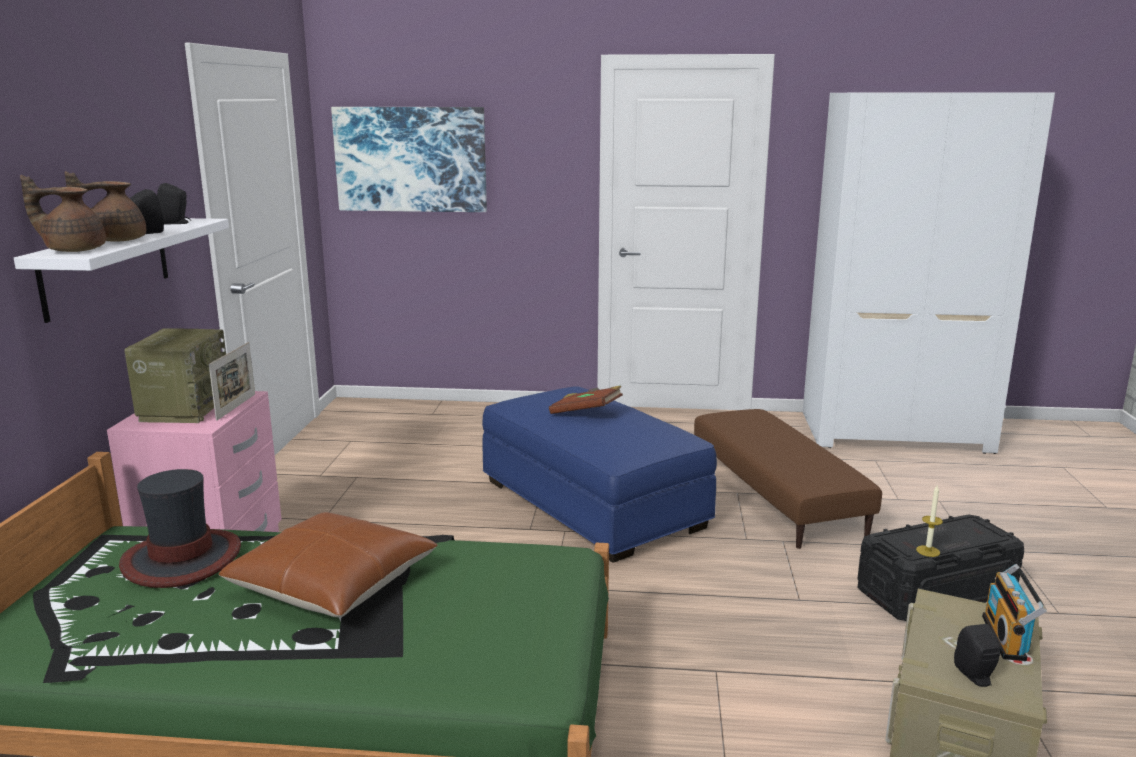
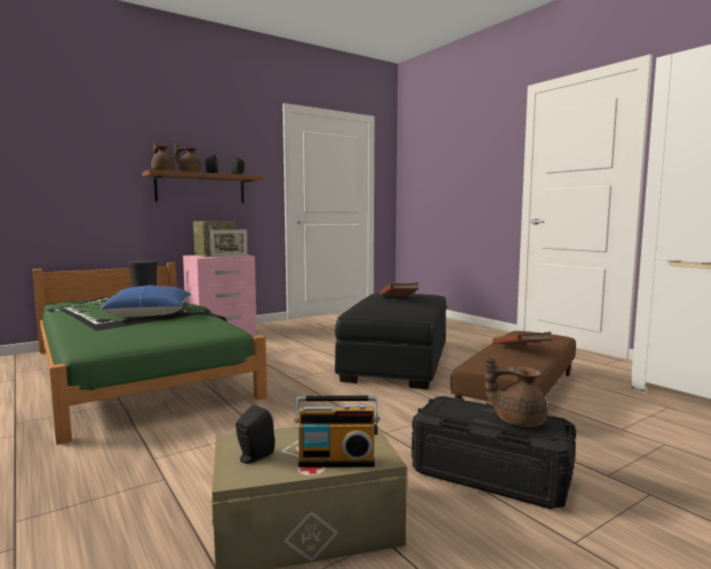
camera: 50 degrees right, 10 degrees down
(107, 266) = (201, 188): white shelf -> brown shelf
(333, 583) = (150, 314): brown pillow -> blue pillow
(411, 159) = (431, 169): picture -> none
(592, 503) = (397, 362): blue ottoman -> black ottoman
(784, 446) = (521, 350): none -> brown book
(928, 551) = (453, 415): candle -> none
(965, 533) = (517, 420): none -> brown teapot
(1007, 638) = (337, 459): radio -> radio turned 150 degrees counterclockwise

